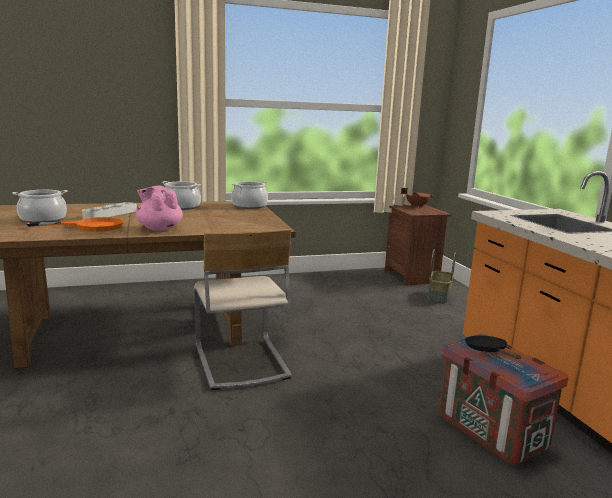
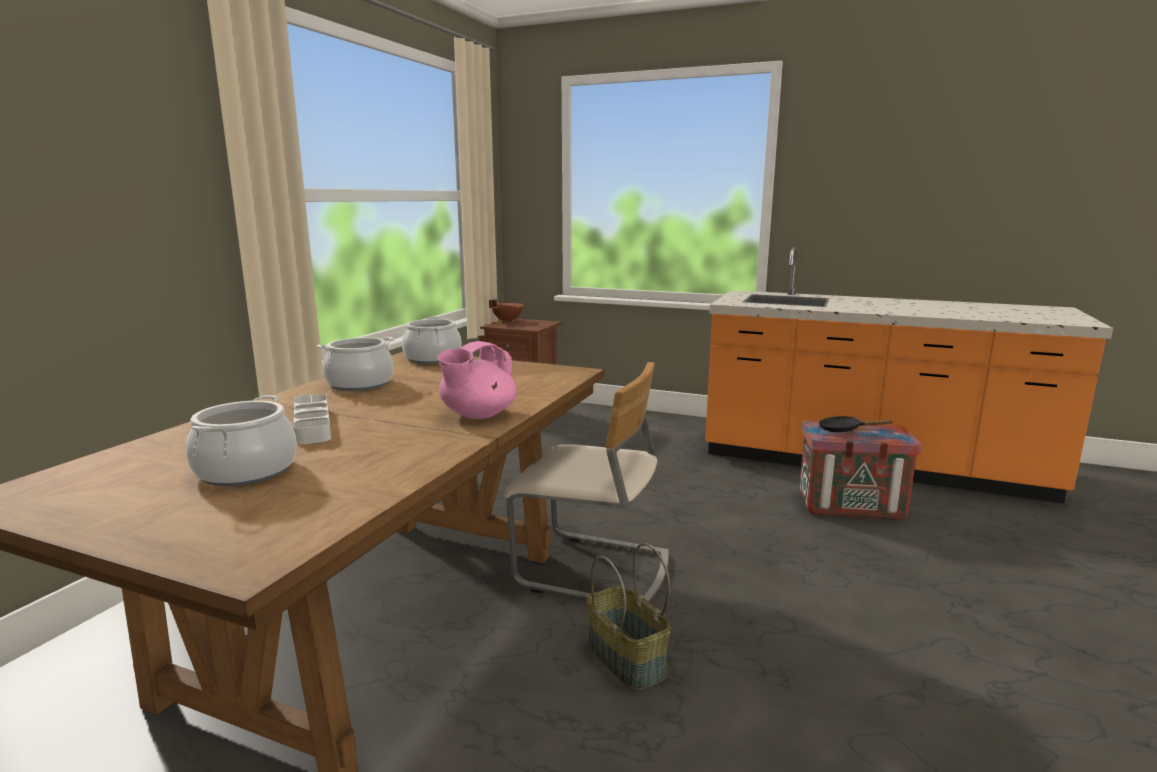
camera: 50 degrees left, 0 degrees up
(90, 226) = (380, 447): orange frying pan -> none
(159, 228) = (477, 415): pink teapot -> pink teapot turned 45 degrees counterclockwise
(438, 296) = (586, 421): basket -> basket (624, 659)

